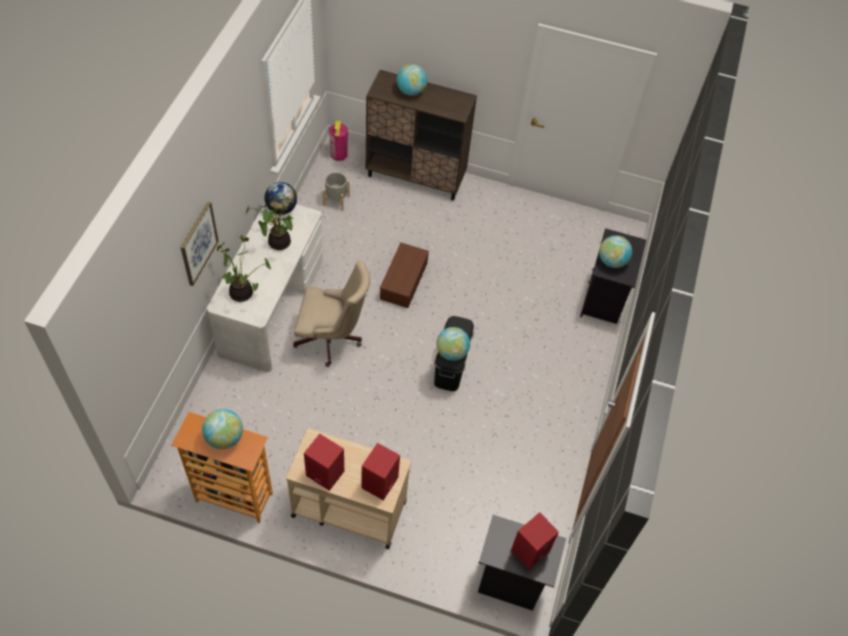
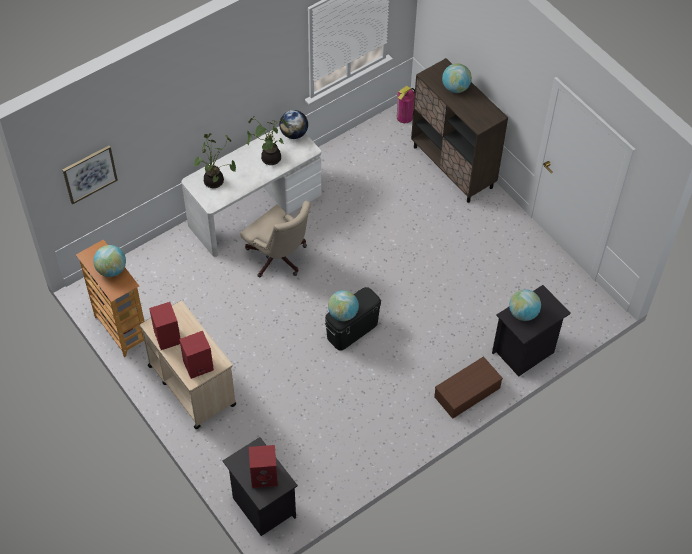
camera: 40 degrees right, 0 degrees up
(198, 243) = (186, 124): picture -> picture (89, 174)
(336, 200) = (371, 153): grey planter -> none
(404, 282) = (370, 246): brown storage box -> brown storage box (466, 393)

